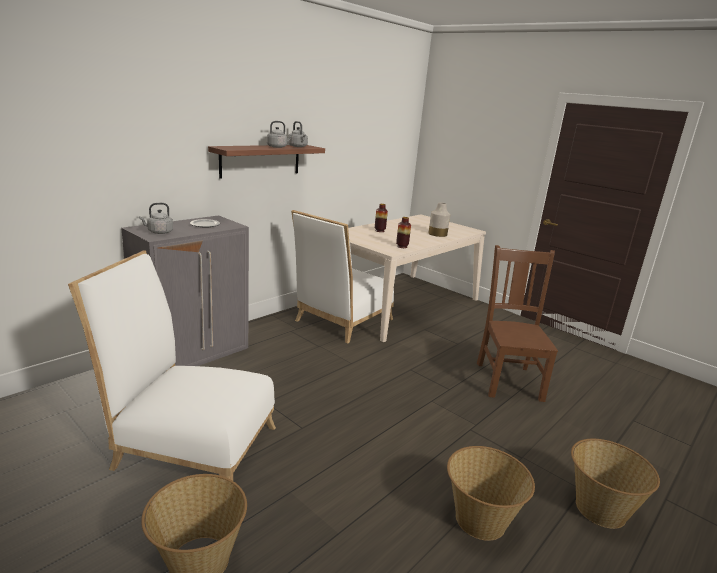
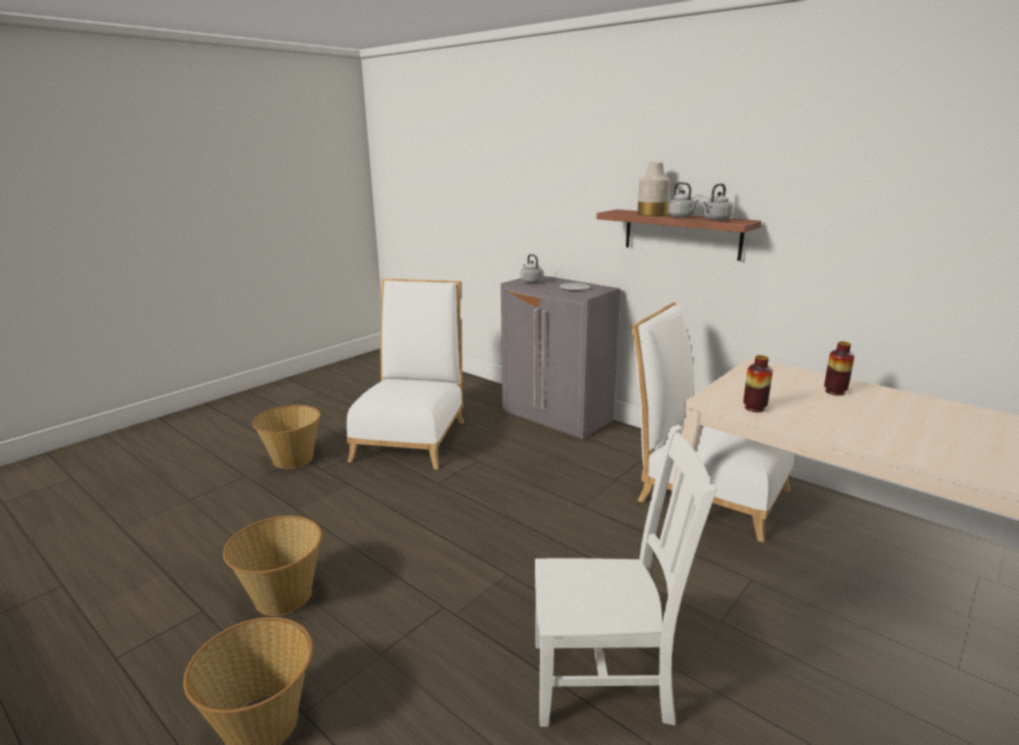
camera: 90 degrees right, 0 degrees up
(437, 234) = (918, 444): beige vase -> beige vase (652, 214)
(508, 380) = (606, 680): brown chair -> white chair

